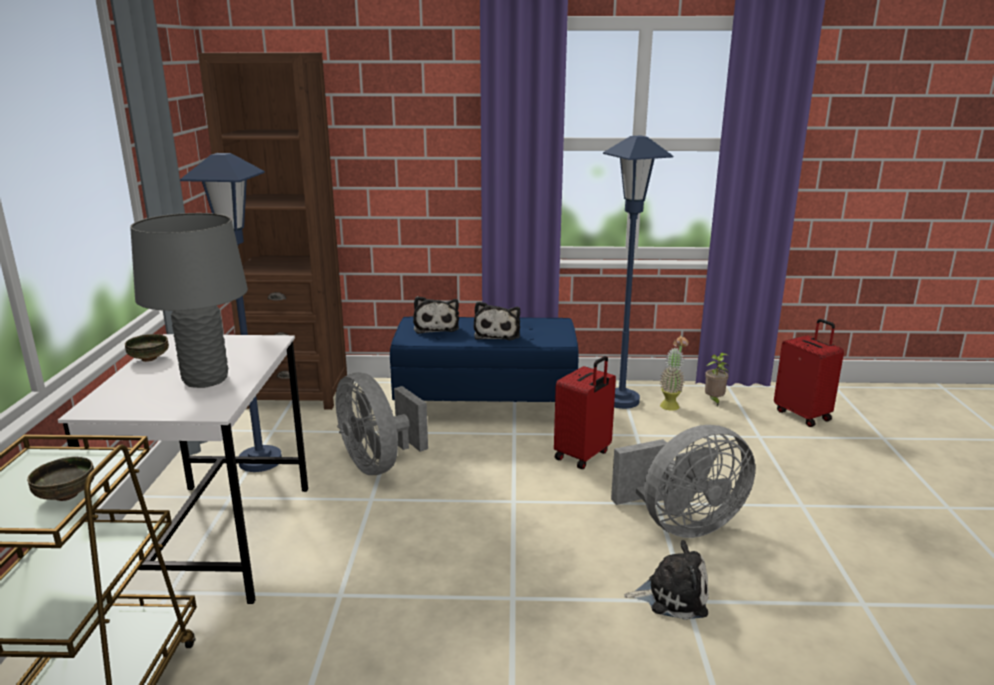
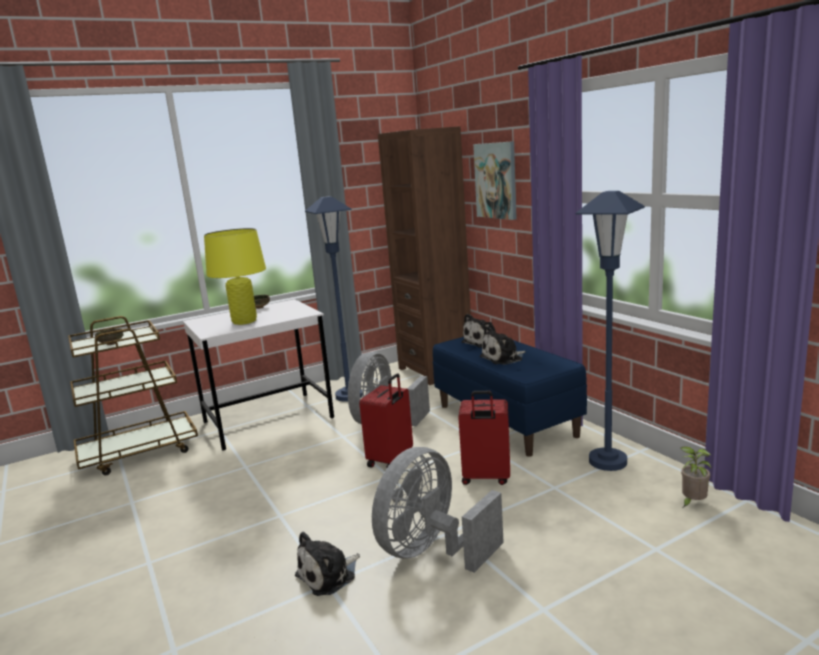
camera: 60 degrees right, 5 degrees down
(205, 380) = (244, 321): grey table lamp -> yellow table lamp
(393, 127) = (496, 180): none -> picture
(671, 404) = (643, 484): potted plant -> none
(672, 596) = (329, 575): plush toy -> plush toy turned 75 degrees clockwise
(681, 524) = (432, 551): grey fan -> grey fan turned 90 degrees clockwise
(803, 415) = (761, 565): red suitcase -> red suitcase (391, 460)

